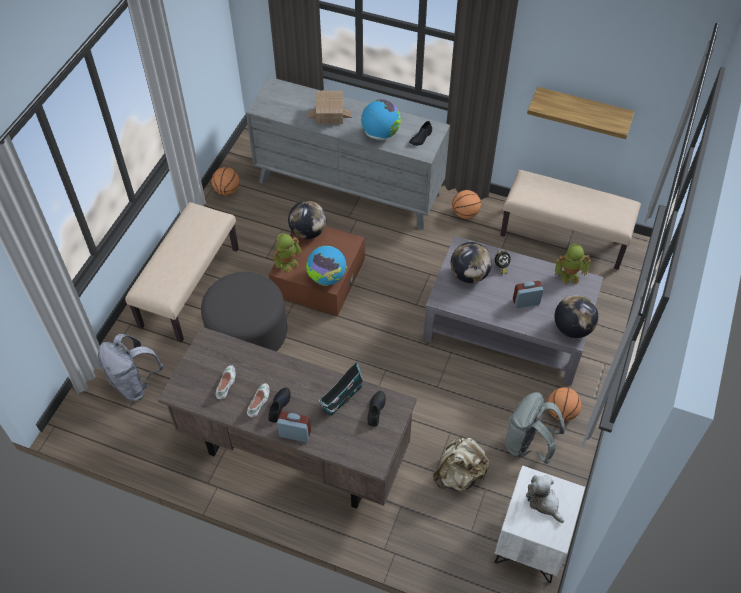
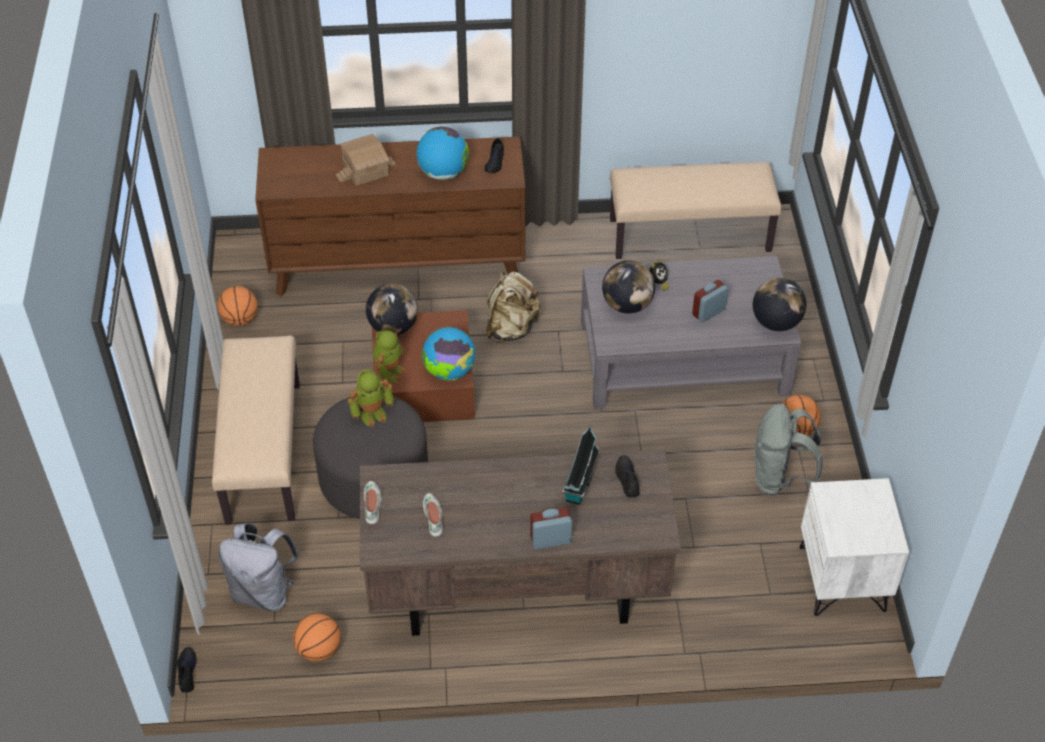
camera: 25 degrees left, 5 degrees down
(259, 402) = (486, 522): white shoe -> white shoe (372, 505)
(279, 406) = (512, 517): black shoe -> black shoe (187, 672)
(349, 188) = (399, 264): grey dresser -> brown dresser
(459, 475) = (723, 540): beige backpack -> beige backpack (511, 328)
(465, 214) = (559, 248): basketball -> basketball (319, 650)
(543, 502) = (855, 510): plush toy -> none
(569, 275) = (739, 266): toy robot -> toy robot (372, 413)
(582, 110) = (680, 69): shelf -> none

